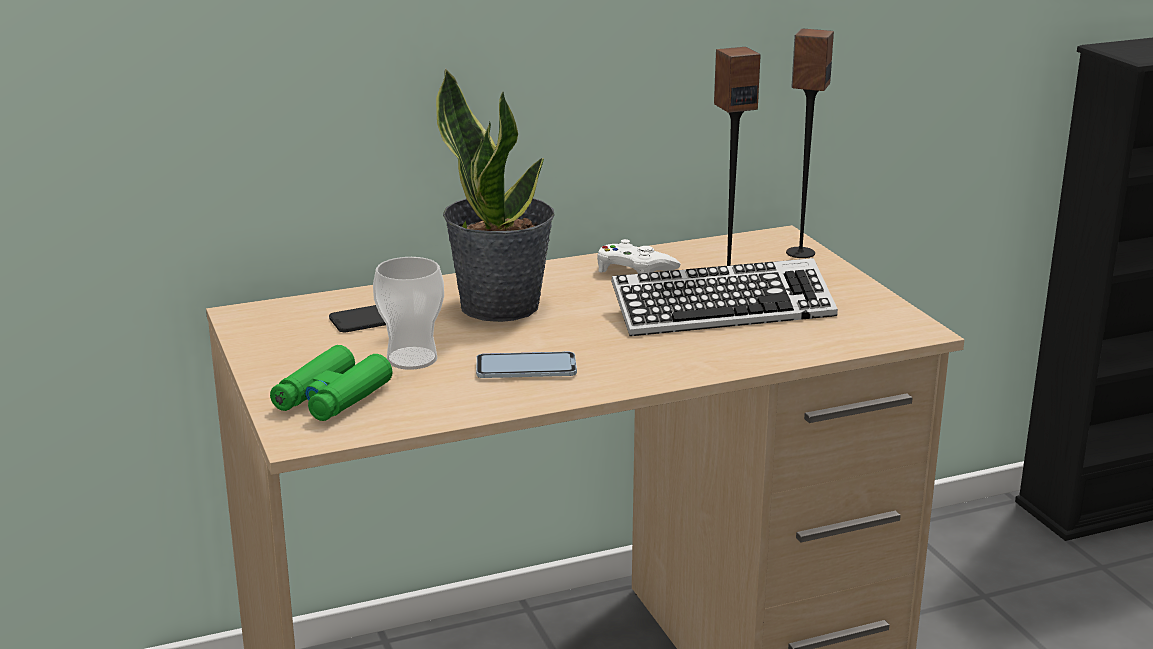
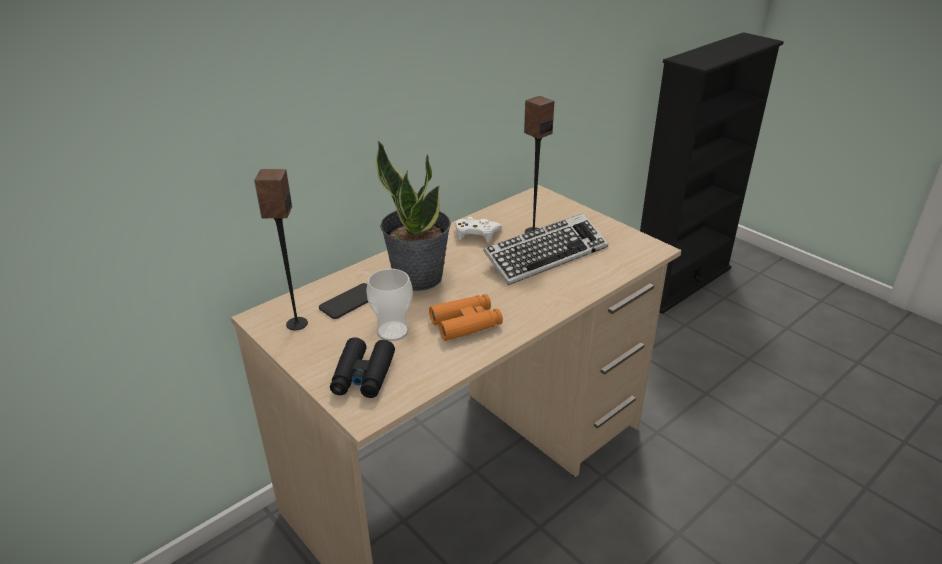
camera: 20 degrees left, 10 degrees up
(331, 398) = (363, 375): green binoculars -> black binoculars
(526, 368) = (466, 323): phone -> orange binoculars
(799, 253) = (557, 204): speaker -> speaker (296, 324)

